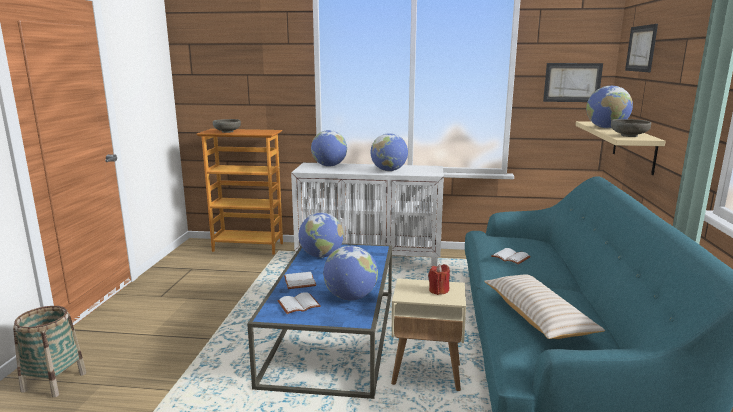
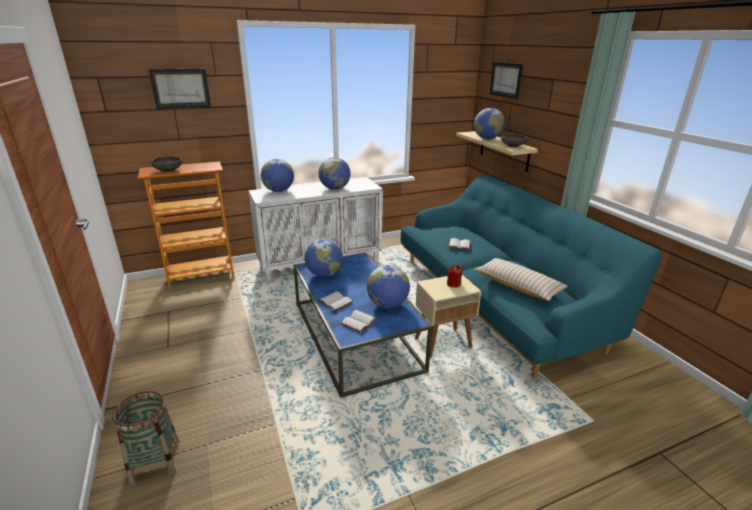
camera: 30 degrees left, 10 degrees up
(572, 82) = (449, 102): picture -> picture (180, 88)

